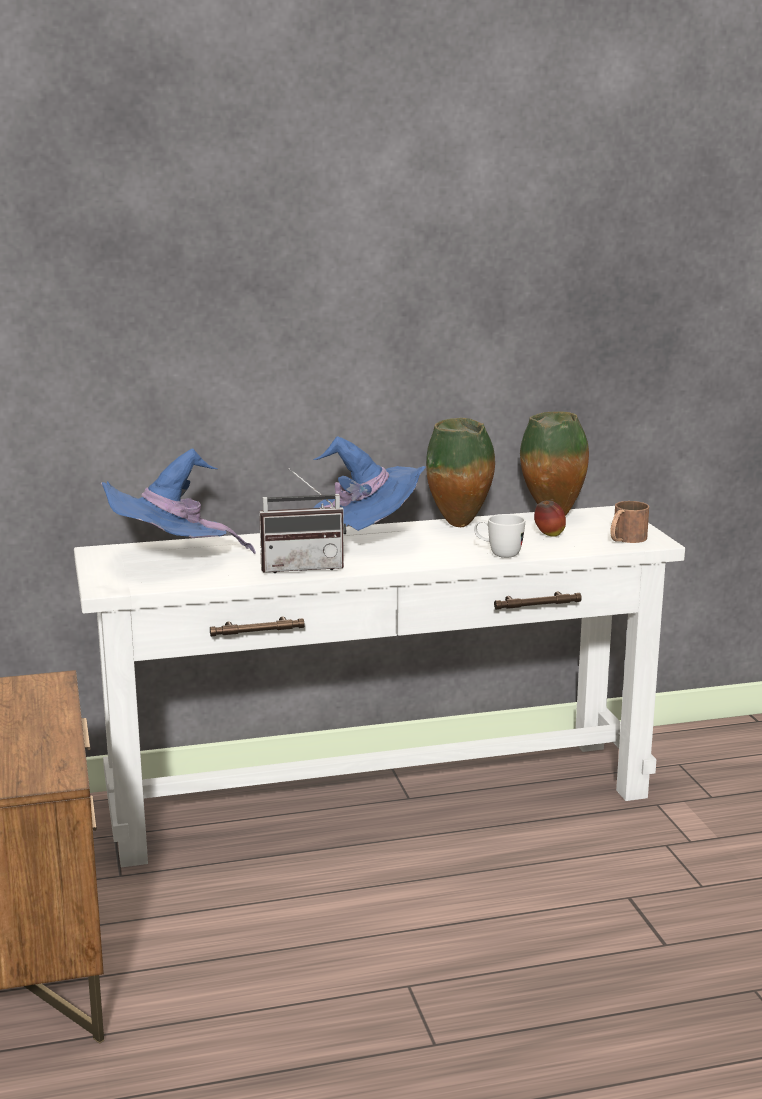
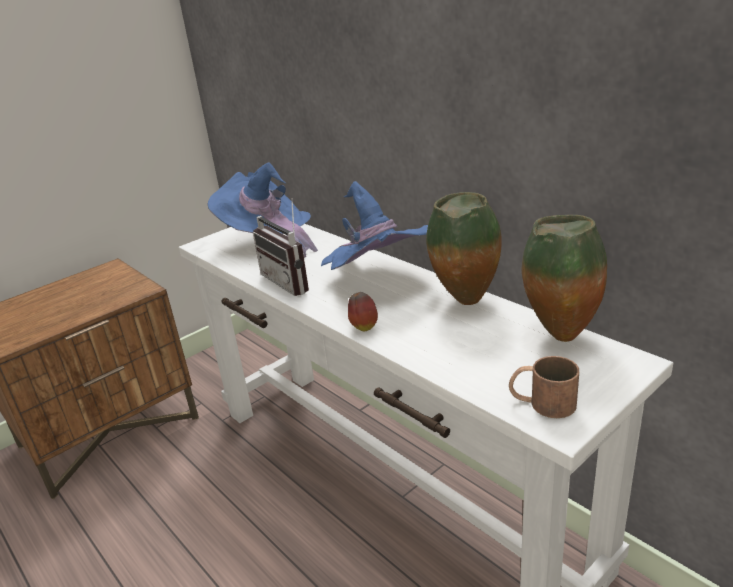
camera: 65 degrees right, 10 degrees up
(498, 554) = (405, 346): white mug -> none
(549, 535) = (495, 353): apple -> apple (363, 327)

